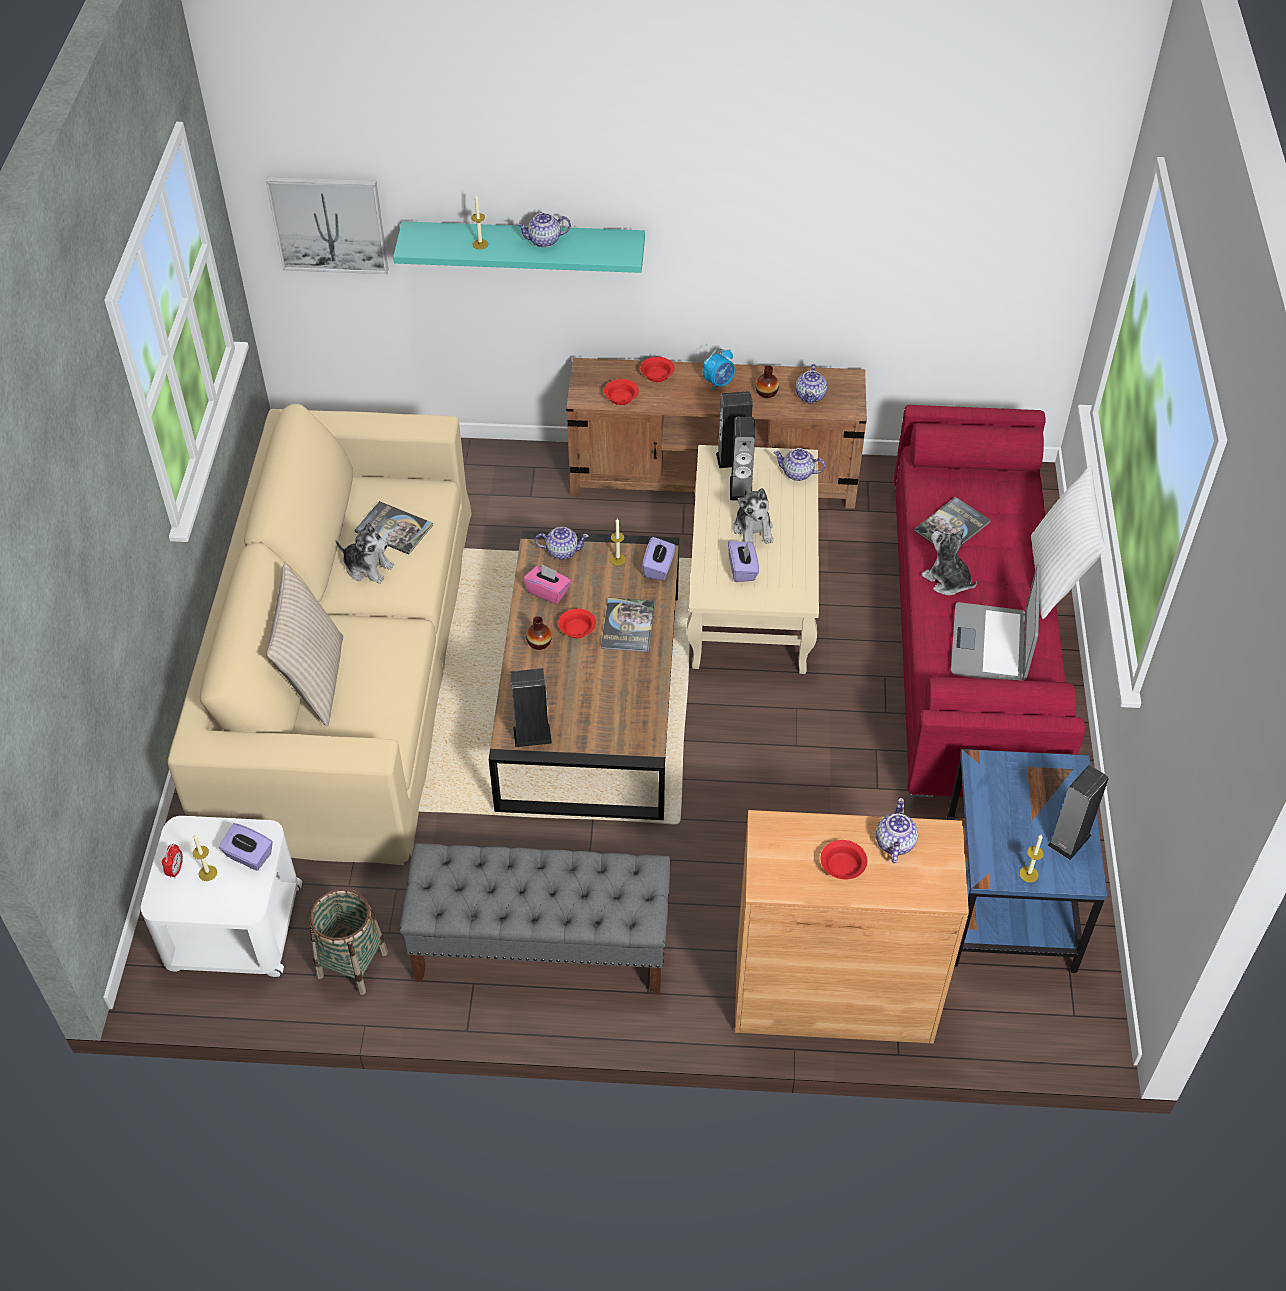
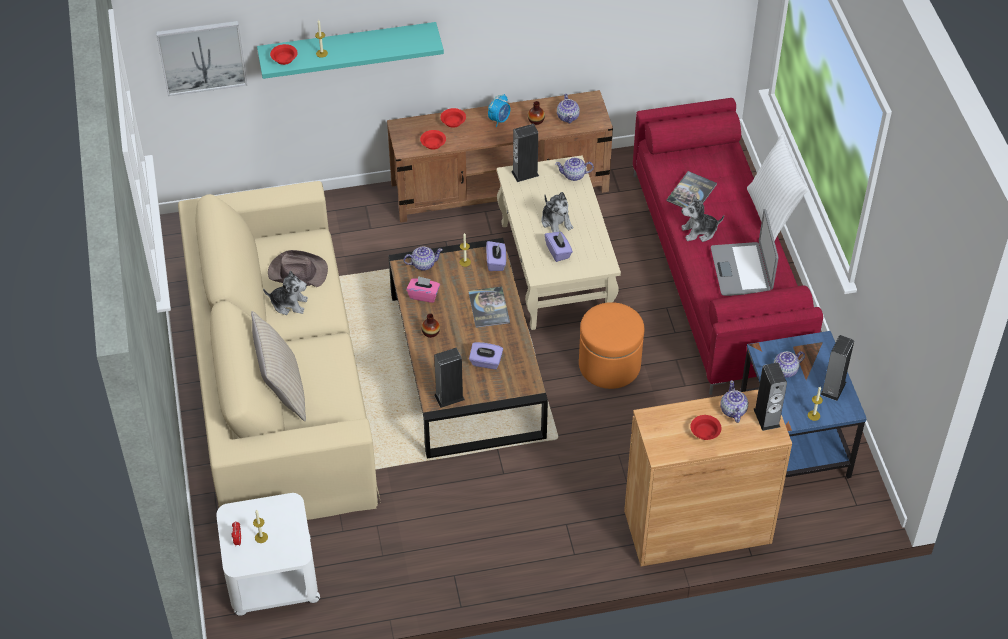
camera: 15 degrees left, 0 degrees up
(248, 856) = (285, 520): purple tissue box -> purple tissue box (486, 362)
(352, 964) = (365, 582): basket -> none
(394, 529) = (297, 272): book -> brown hat
(540, 948) = (491, 542): grey bench -> none
(544, 241) = (367, 42): teapot -> teapot (785, 370)
(578, 630) = (454, 318): red bowl -> red bowl (285, 59)
(741, 488) = (537, 194): speaker -> speaker (766, 418)
(782, 738) = (609, 365): none -> orange ottoman
(947, 581) = (699, 231): plush toy -> plush toy turned 45 degrees counterclockwise

